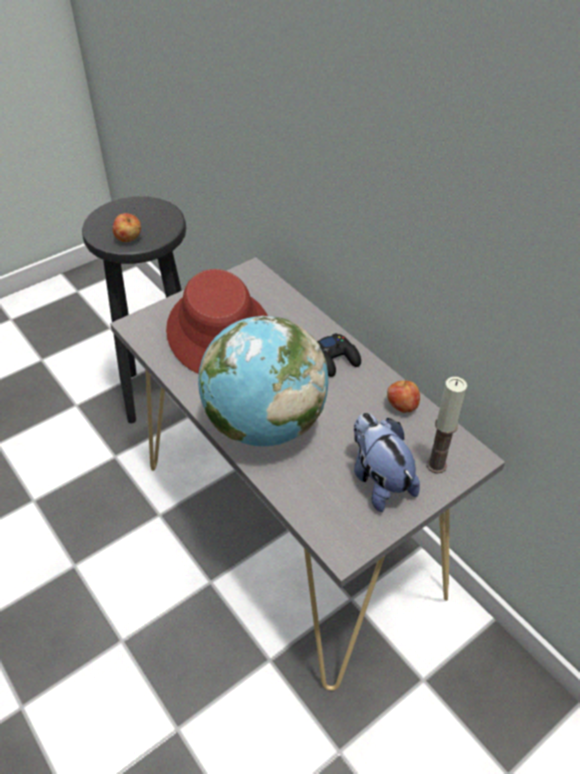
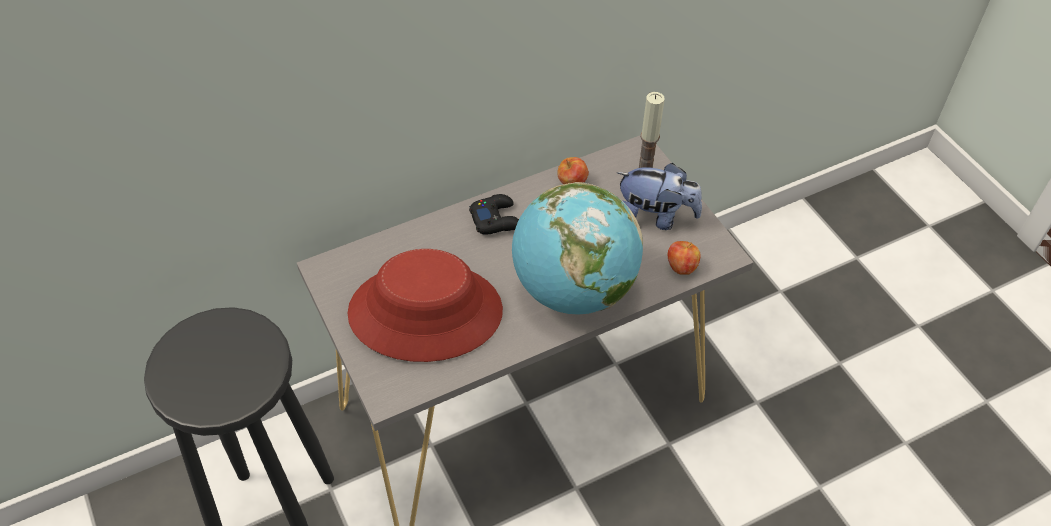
camera: 80 degrees left, 5 degrees up
(129, 239) = (254, 370): apple -> apple (681, 267)
(379, 480) = (655, 217): plush toy -> plush toy turned 150 degrees counterclockwise

